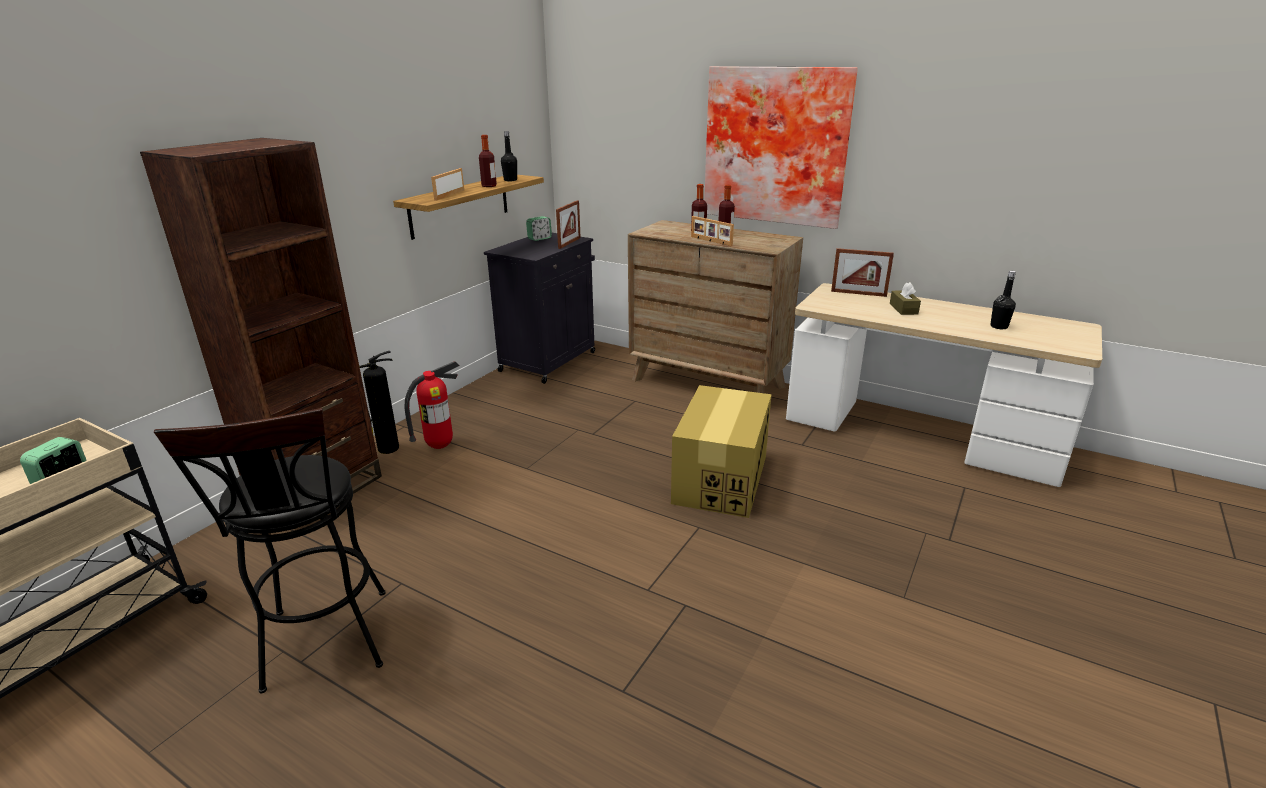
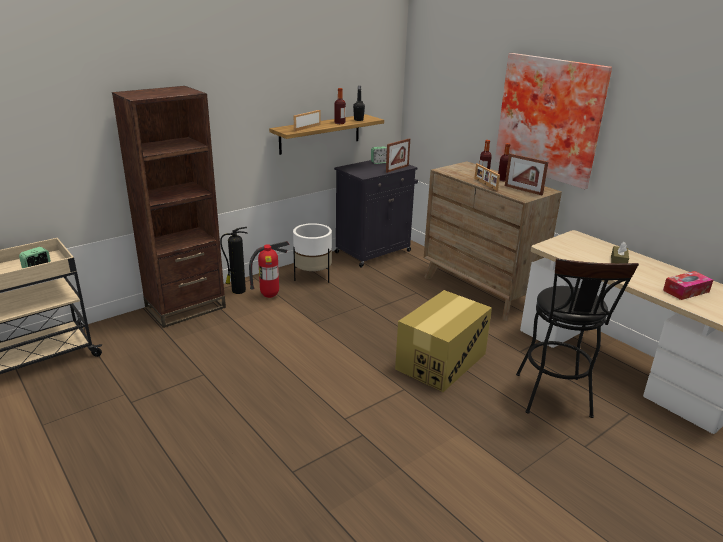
camera: 20 degrees right, 0 degrees up
(326, 647) = (147, 398): black stool -> black stool (554, 399)
(486, 408) = (312, 277): none -> white planter
(858, 293) = (593, 243): picture frame -> picture frame (523, 190)
(999, 326) = (686, 291): black bottle -> tissue box

